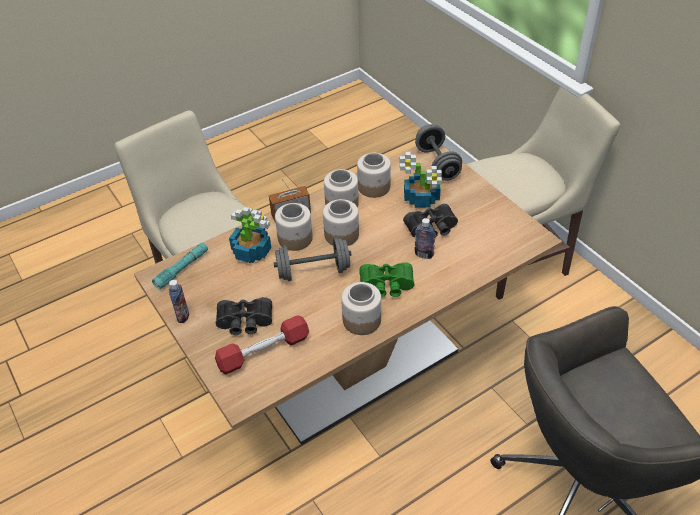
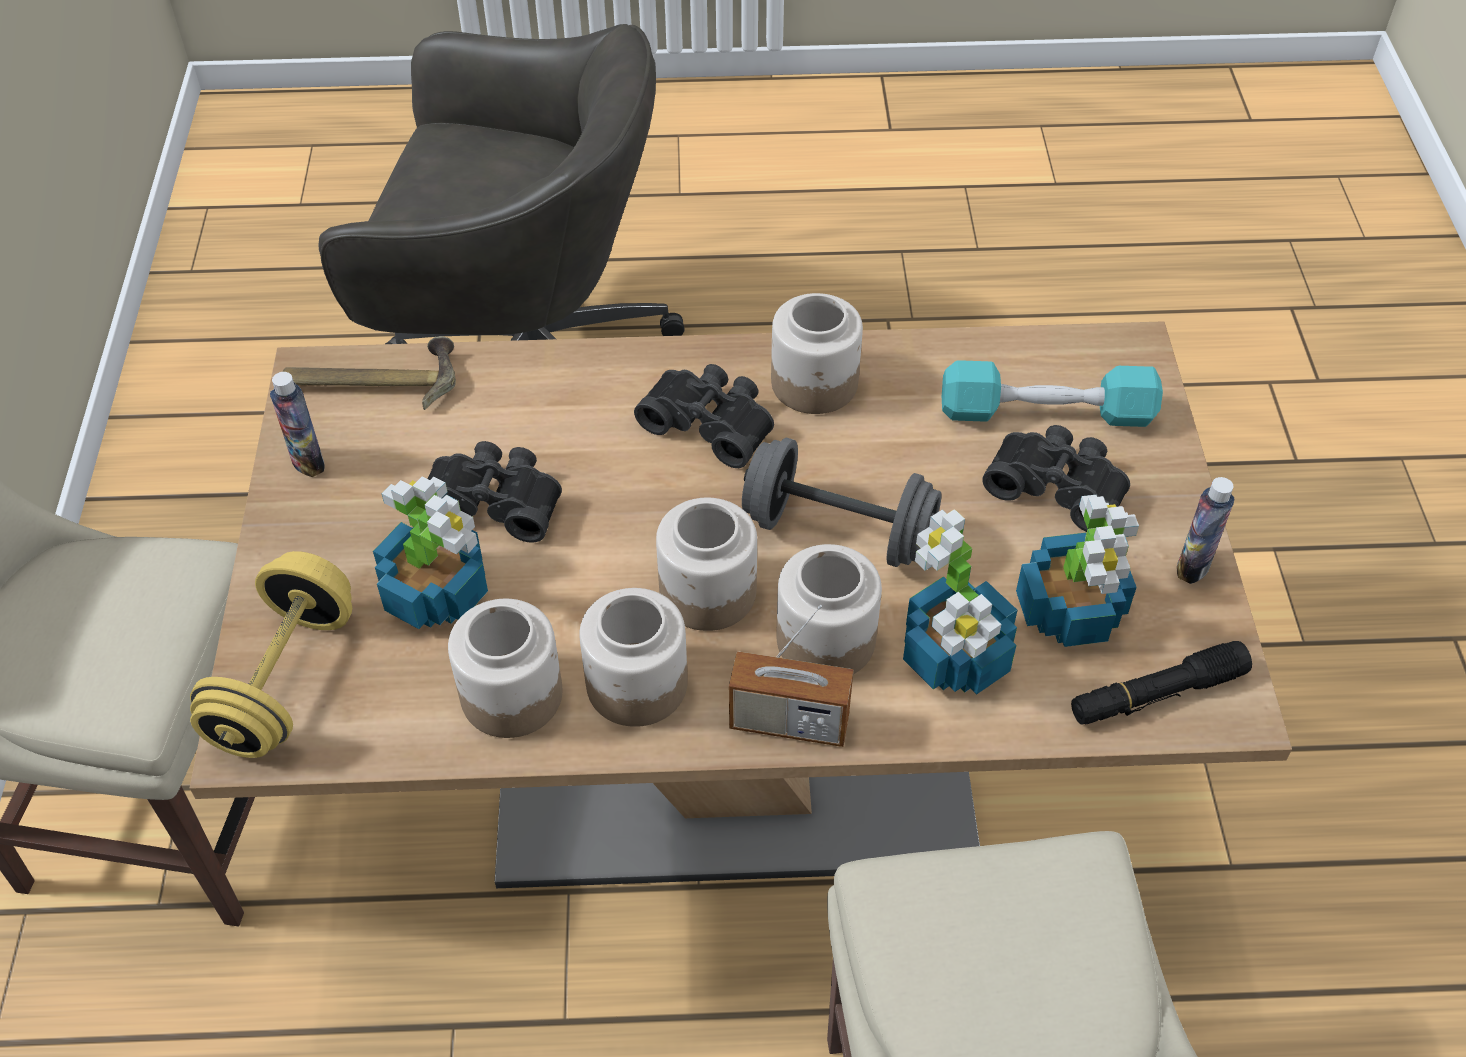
camera: 150 degrees left, 5 degrees up
(182, 269) = (1156, 694): turquoise flashlight -> black flashlight
(221, 282) = (1070, 609): none -> potted plant
(263, 351) = (1046, 412): red dumbbell -> turquoise dumbbell
(386, 286) = (711, 423): green binoculars -> black binoculars
(424, 254) = (572, 452): bottle -> bottle (308, 462)
(437, 164) = (284, 680): grey dumbbell -> yellow dumbbell
(516, 245) = (372, 380): none -> hammer

